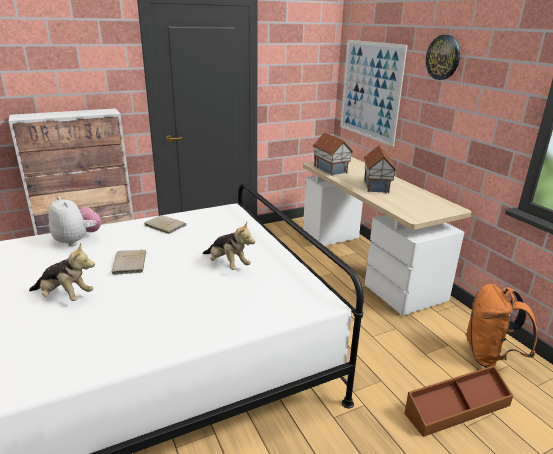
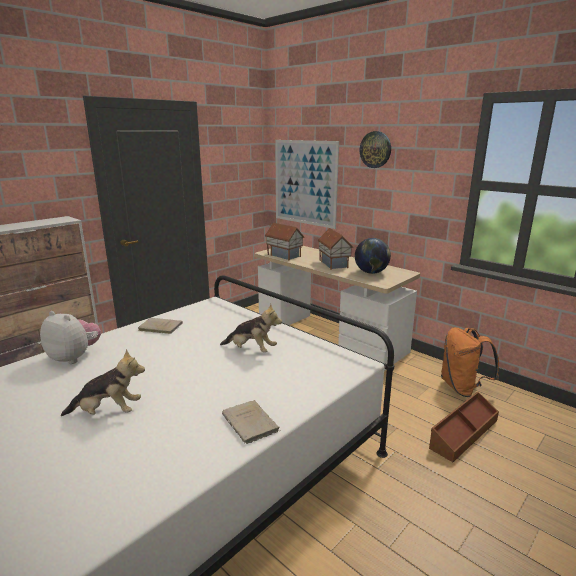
camera: 20 degrees left, 5 degrees down
(129, 264) = (153, 368): beige book -> beige book (251, 424)
(411, 202) = (371, 273): none -> globe

